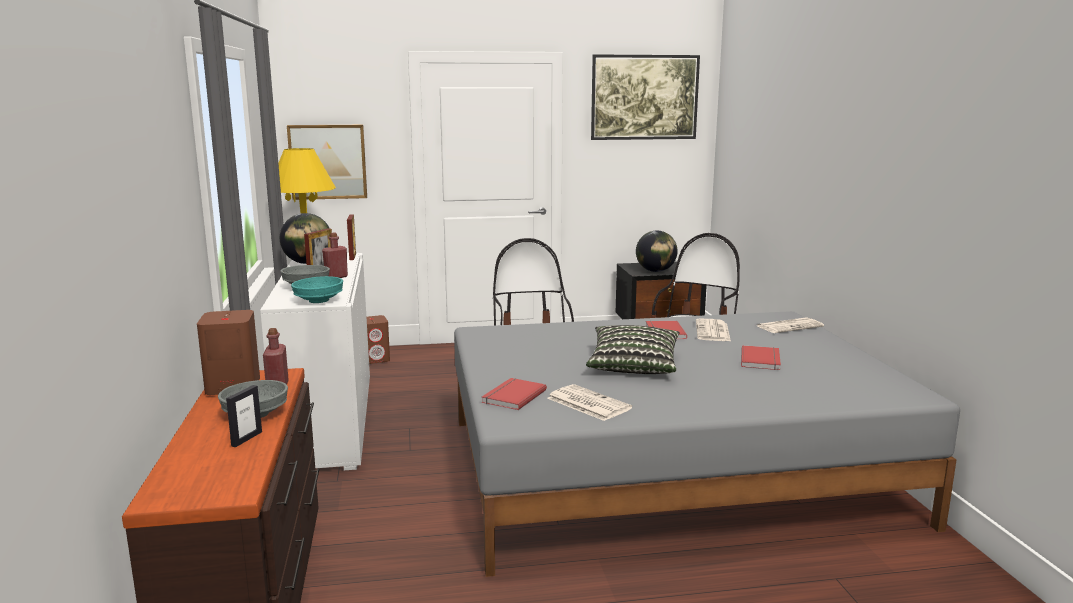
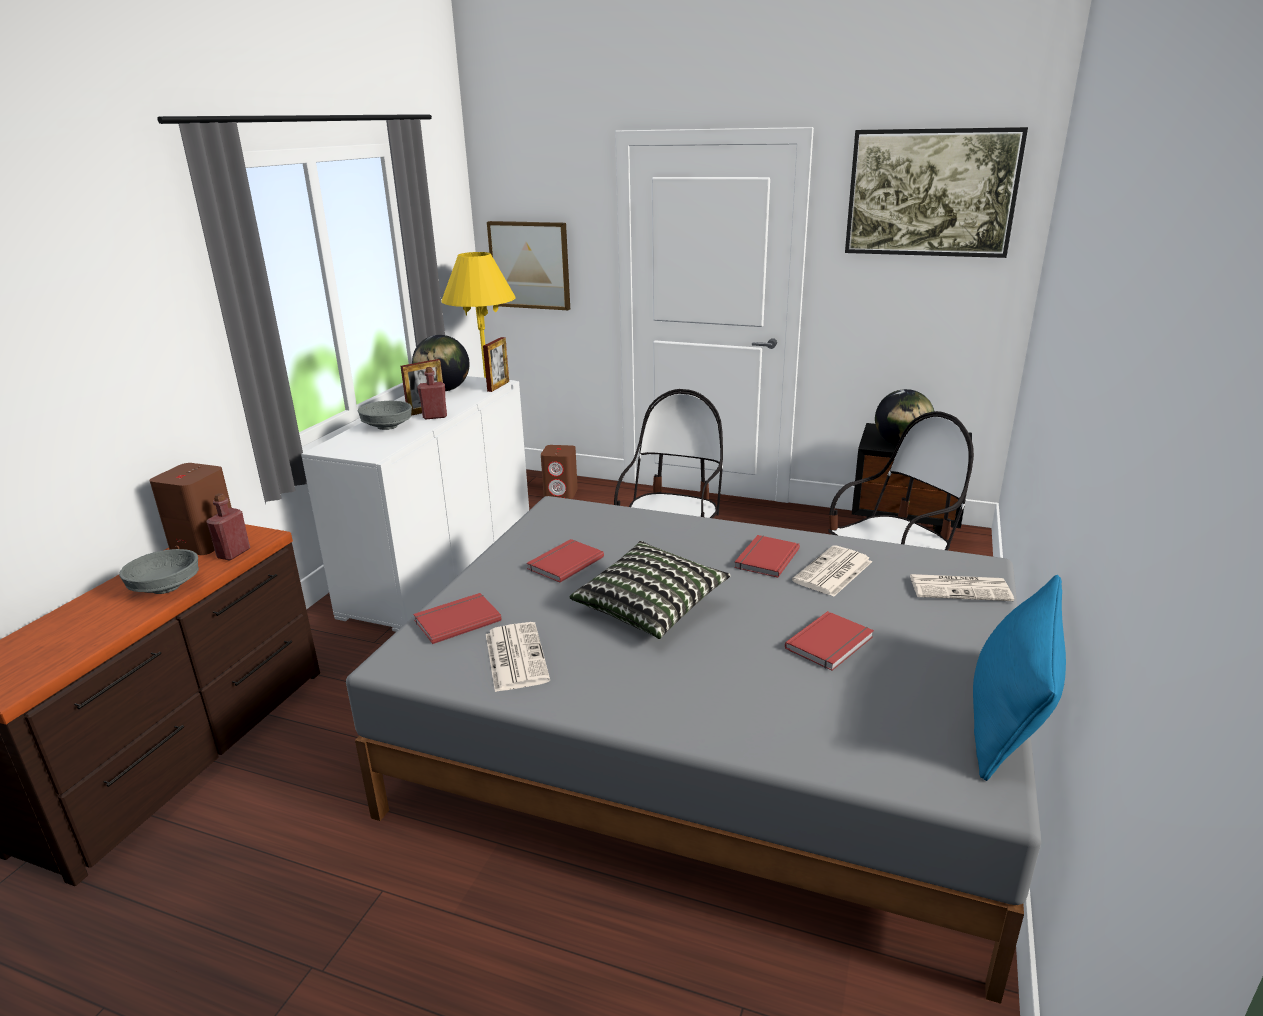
camera: 30 degrees right, 10 degrees up
(246, 439) = (114, 619): picture frame -> none
(319, 300) = (365, 450): turquoise bowl -> none
(537, 356) = (563, 562): none -> red book
(886, 367) = (1009, 714): none -> blue pillow

